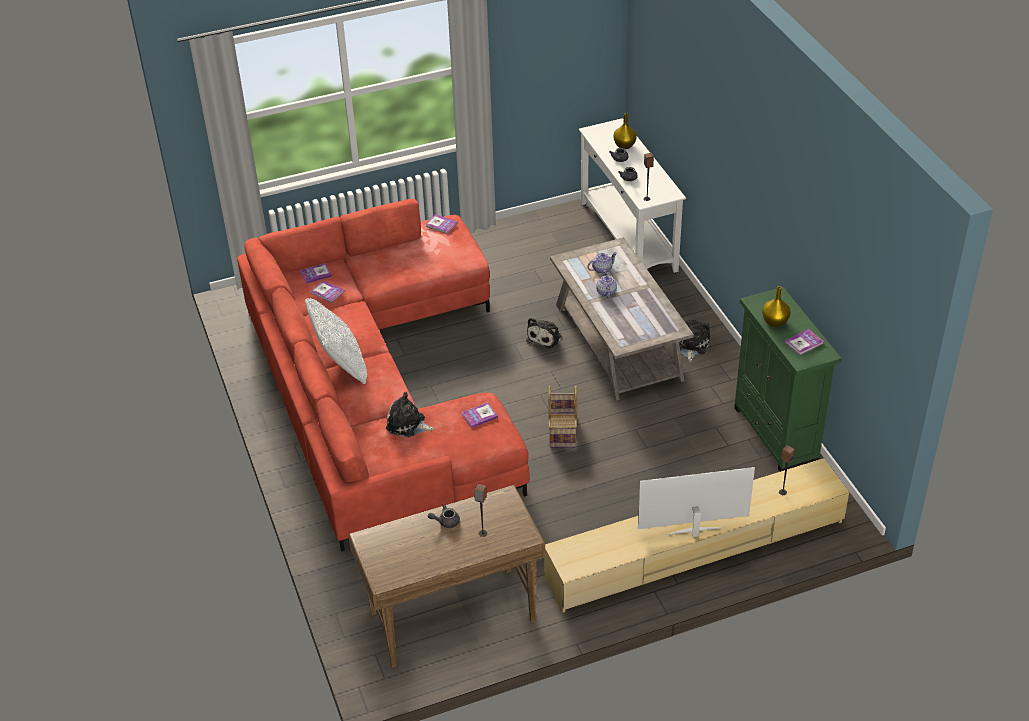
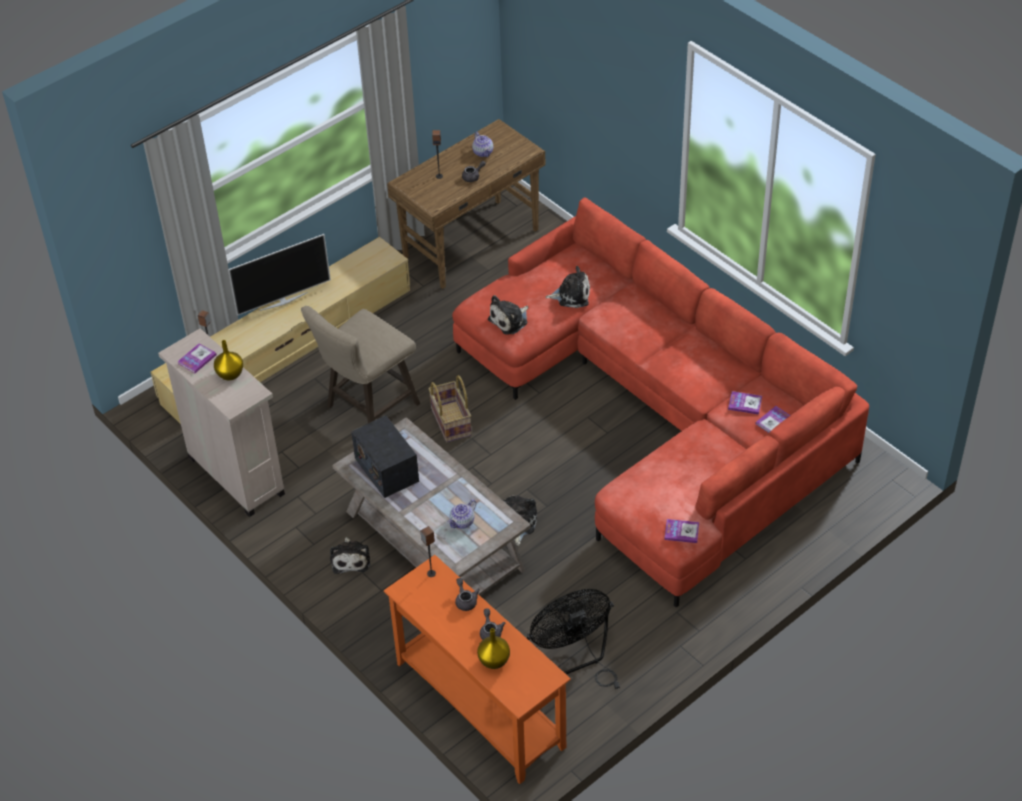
camera: 160 degrees right, 5 degrees up
(340, 364) = (673, 331): white pillow -> none
(479, 416) = (510, 320): book -> plush toy
(546, 246) = (577, 657): none -> black fan
(606, 292) = (445, 492): teapot -> teapot (483, 152)
(628, 237) = (479, 705): white console table -> orange console table
(635, 463) = (367, 408): none -> beige stool
(648, 319) = (386, 469): none -> radio
(777, 435) = (234, 475): green cabinet -> beige cabinet

